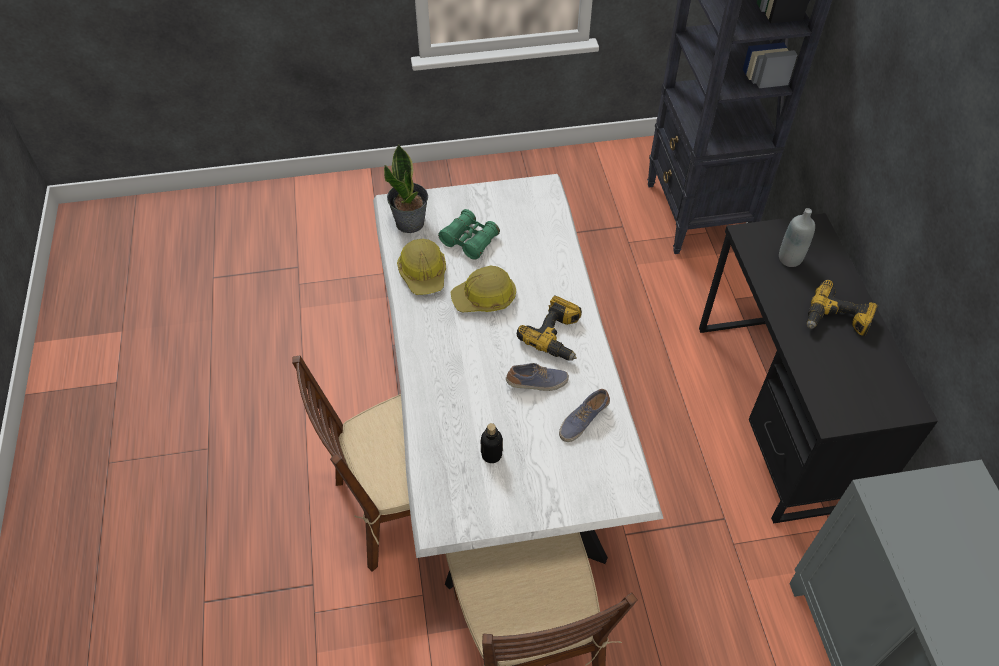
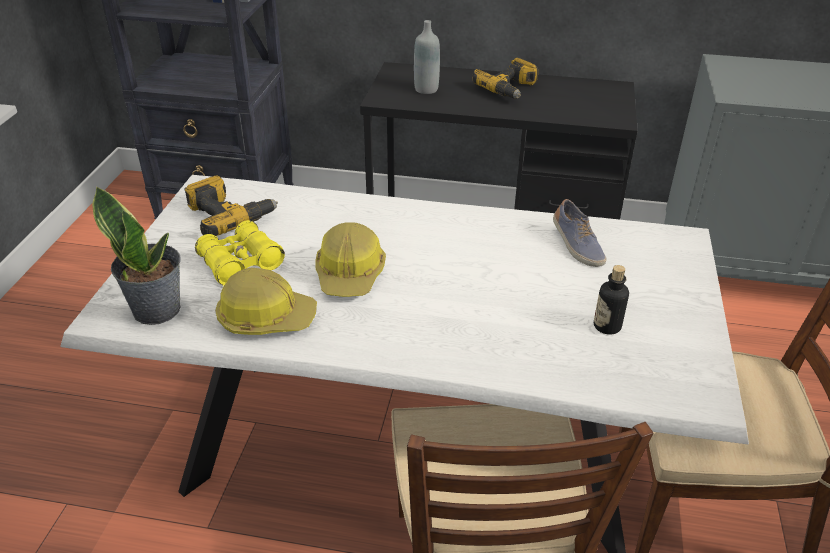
camera: 70 degrees left, 15 degrees down
(469, 240) = (241, 263): green binoculars -> yellow binoculars
(537, 383) = (510, 265): shoe -> none
(556, 336) = (446, 234): power drill -> power drill (229, 216)

